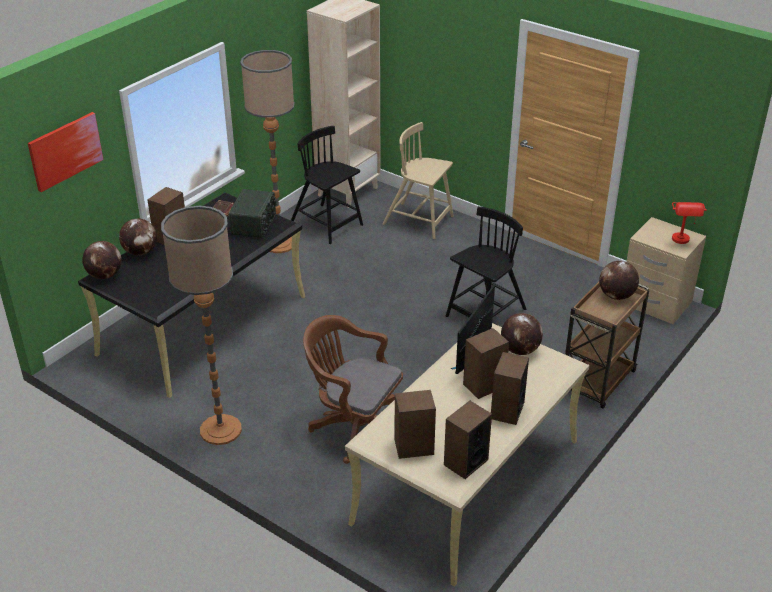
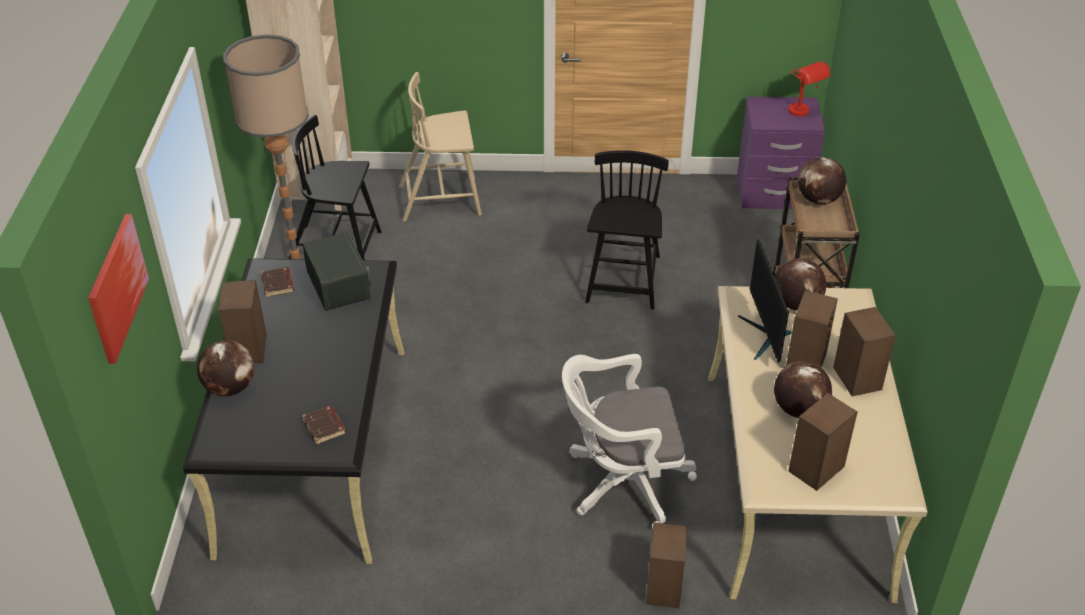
camera: 35 degrees left, 5 degrees up
(105, 275) = (217, 442): globe -> globe (798, 409)
(164, 292) = (325, 427): none -> brown book
(220, 430) = (476, 569): floor lamp -> none
(354, 427) = (621, 483): brown office chair -> white office chair
(465, 462) = (882, 458): speaker -> speaker (663, 588)
(655, 303) = (773, 193): beige nightstand -> purple nightstand

